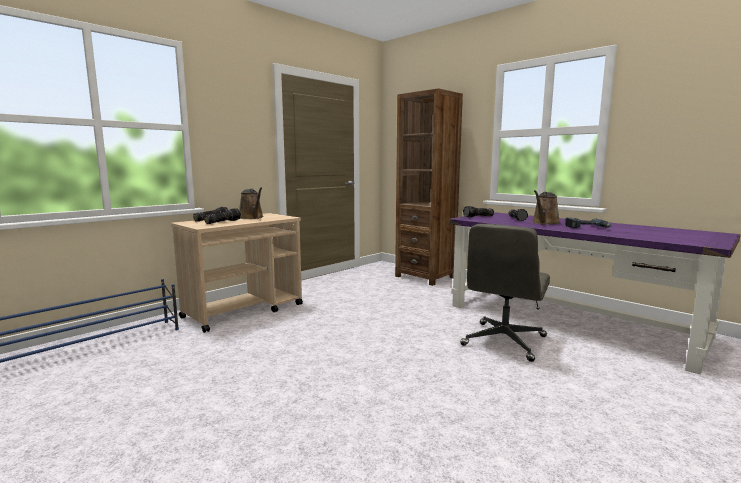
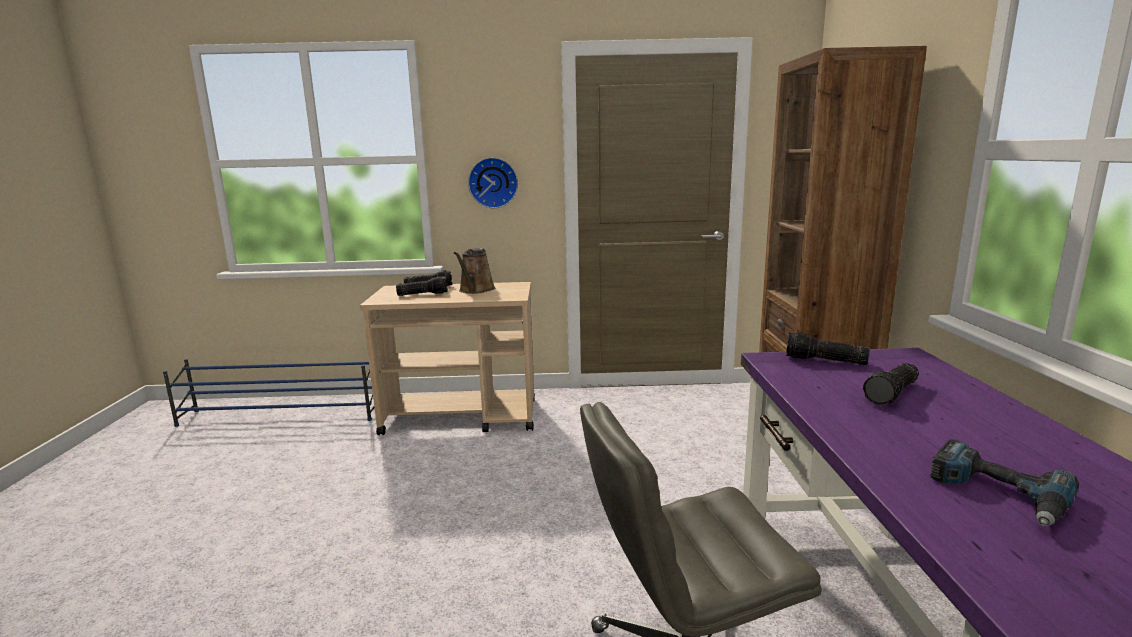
camera: 45 degrees right, 5 degrees up
(235, 148) = (493, 182): none -> wall clock
(544, 223) = (920, 430): brown watering can -> none

